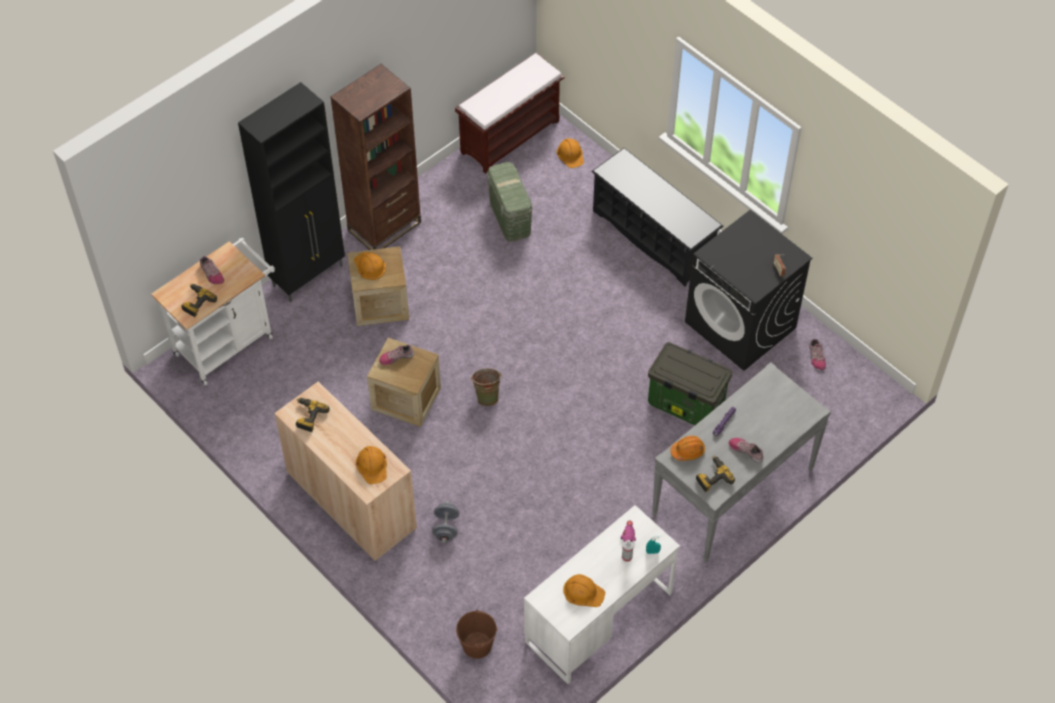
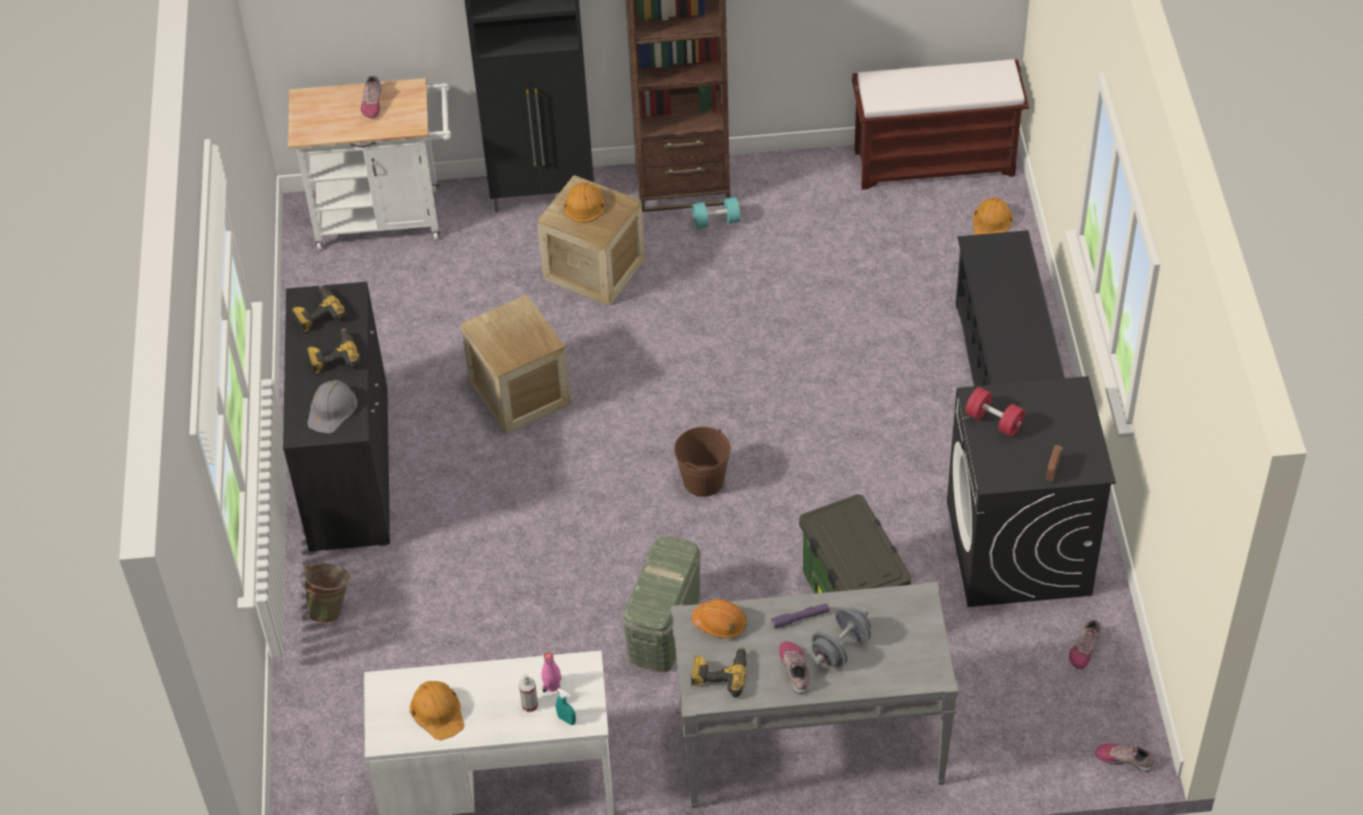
camera: 40 degrees right, 5 degrees down
(196, 303) = (326, 125): power drill -> power drill (333, 357)
(351, 500) = (350, 469): beige cabinet -> black cabinet
(372, 465) = (332, 409): orange hard hat -> grey hard hat
(396, 357) = (514, 321): shoe -> shoe (1124, 759)
(422, 236) = (716, 221): none -> turquoise dumbbell
(446, 528) = (423, 566): grey dumbbell -> grey dumbbell (840, 648)
(477, 645) = (329, 722): brown bucket -> brown bucket (703, 480)
(487, 395) = (616, 445): green bucket -> green bucket (331, 607)
(509, 217) = (843, 255): green storage box -> green storage box (664, 627)
(727, 260) = (994, 421): none -> red dumbbell

